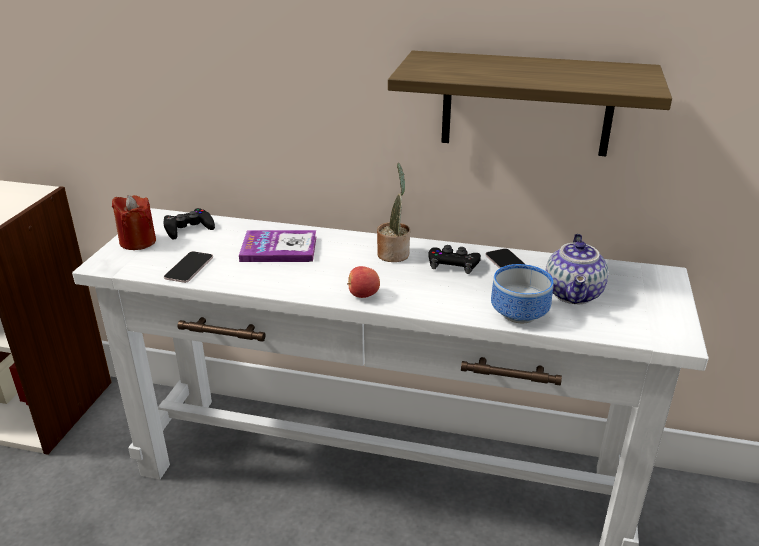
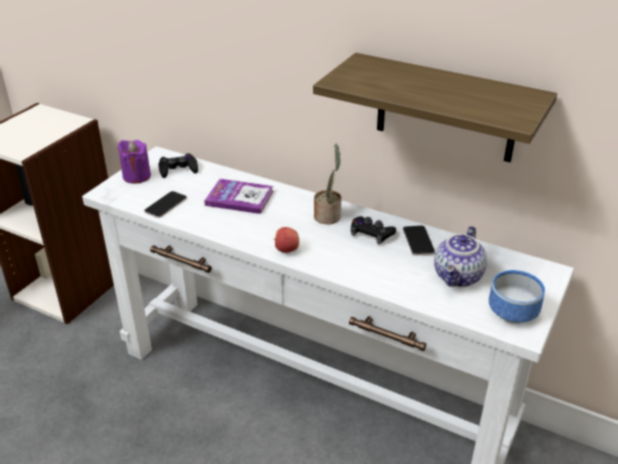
camera: 15 degrees right, 5 degrees up
(138, 242) = (136, 176): red candle -> purple candle
(516, 313) = (401, 285): bowl -> bowl (510, 312)

